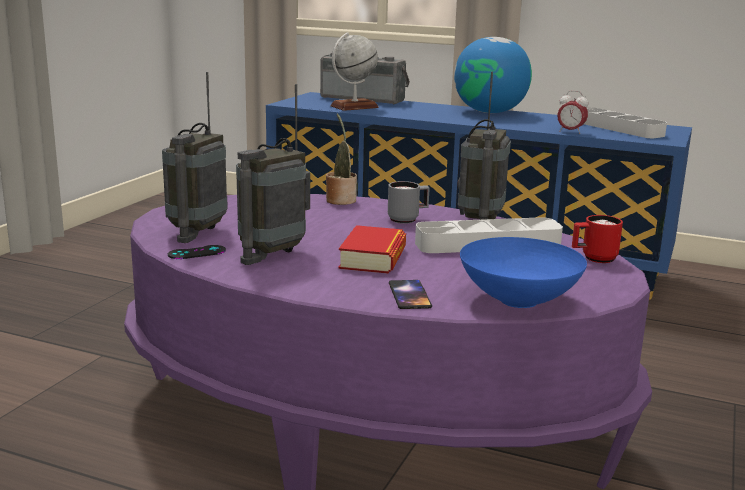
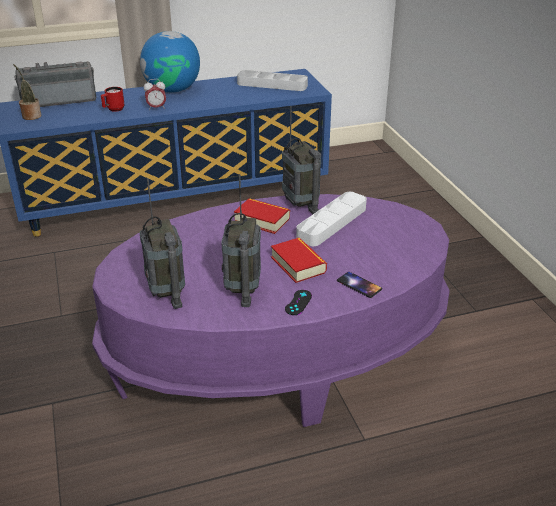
camera: 40 degrees left, 15 degrees up
(197, 252) = (200, 311): black game controller -> black game controller (298, 302)
(340, 200) = (196, 219): potted plant -> potted plant (31, 116)
(354, 107) = (71, 114): globe -> none
(408, 219) = (262, 220): grey mug -> book
(519, 300) = (407, 261): blue bowl -> none
(570, 132) = (254, 99): alarm clock -> alarm clock (156, 108)
(593, 258) = (392, 211): red mug -> red mug (113, 110)

